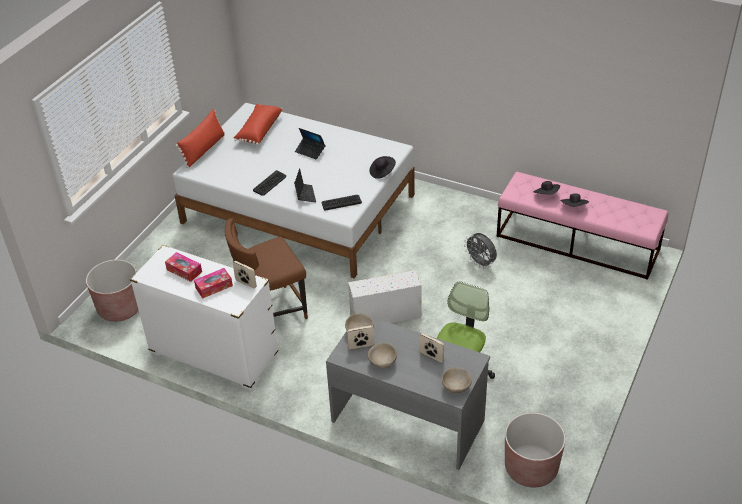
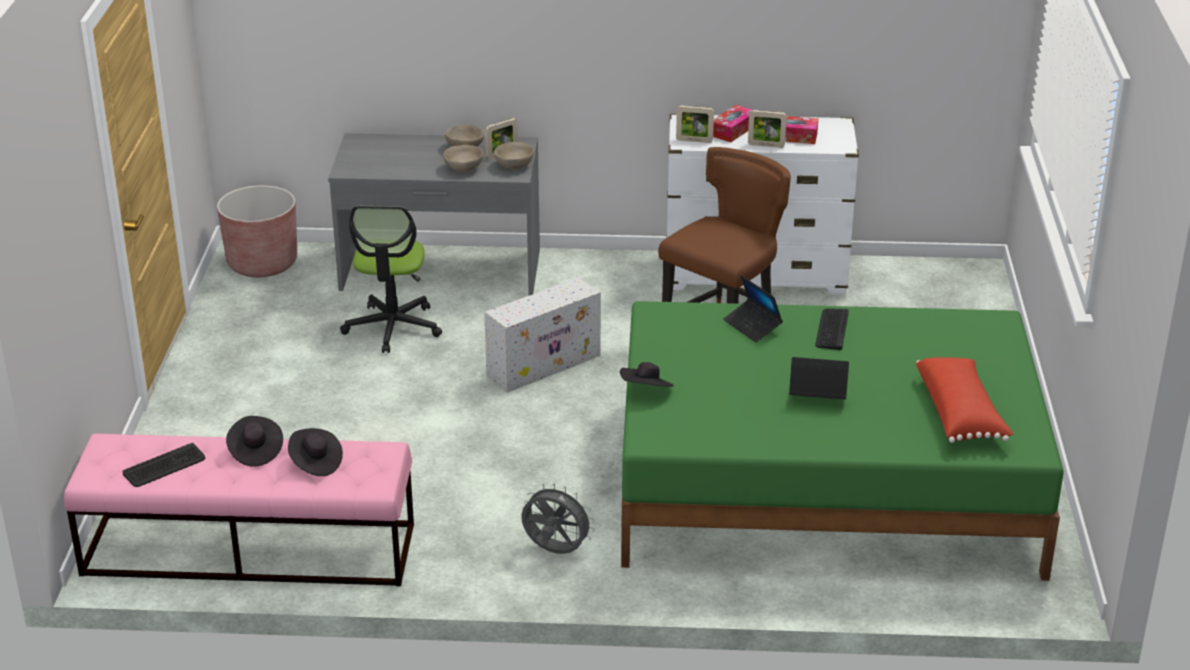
camera: 155 degrees right, 10 degrees down
(120, 308) = (947, 289): brown planter -> none
(204, 149) = (1017, 357): red pillow -> none
(299, 208) = (825, 485): white bed -> green bed
(341, 202) = (679, 328): keyboard -> keyboard (164, 466)
(431, 356) = (404, 163): picture frame -> picture frame (766, 145)
(456, 387) = (359, 146): beige bowl -> beige bowl (463, 168)
(481, 263) = (423, 472): grey fan -> grey fan (555, 551)

